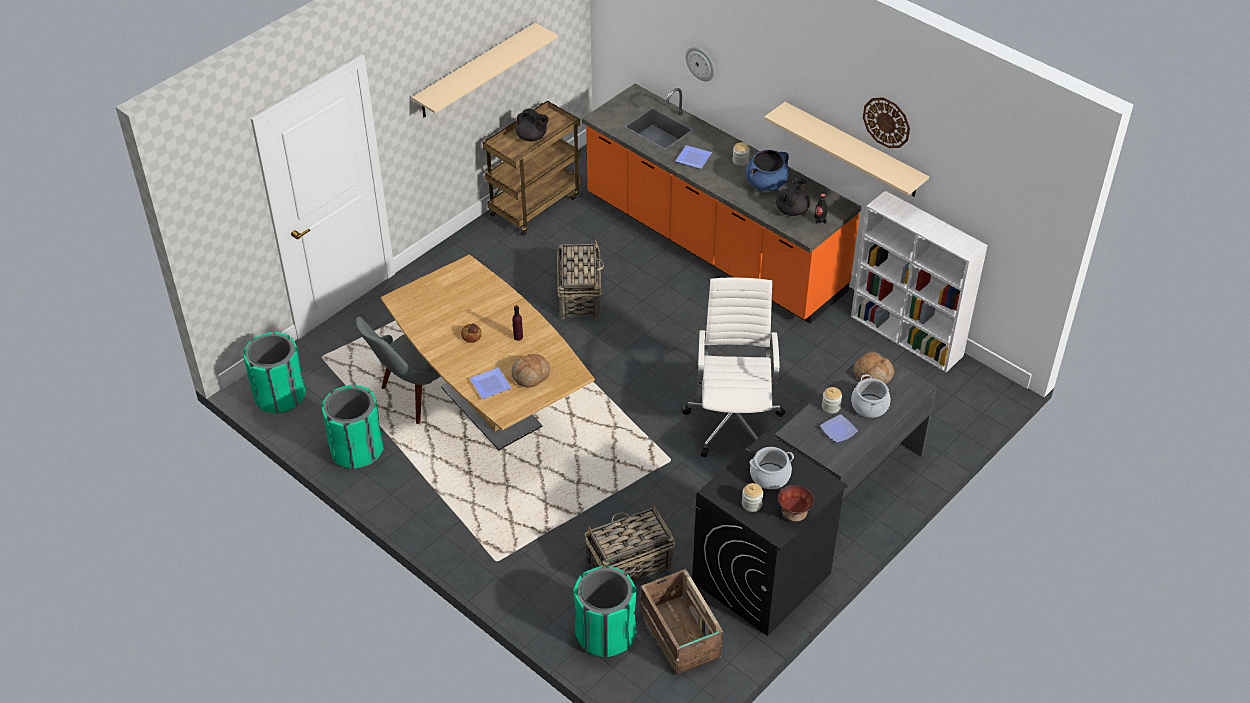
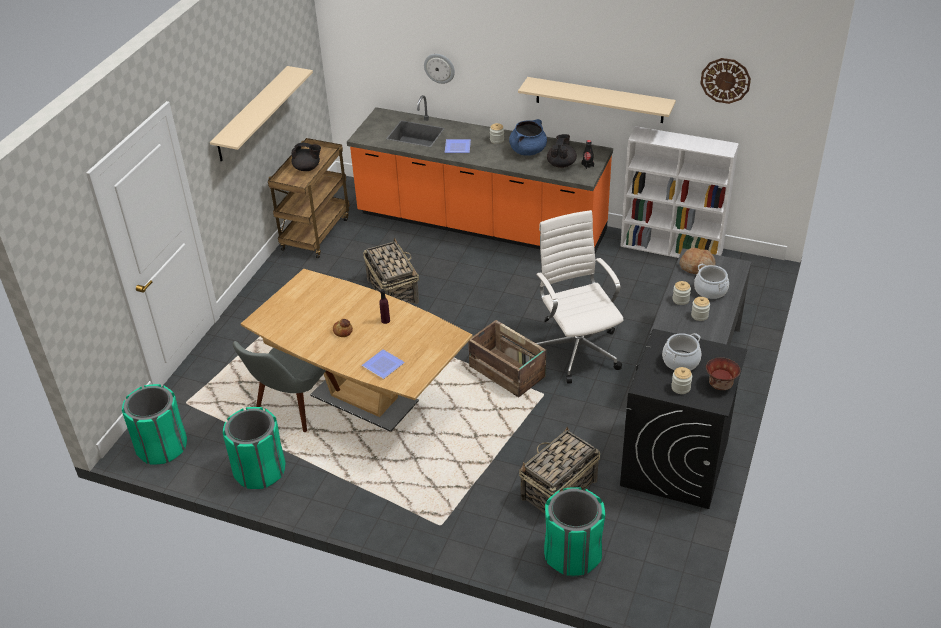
camera: 20 degrees left, 5 degrees down
(531, 375) = (415, 347): bread -> none
(680, 636) = (637, 534): crate -> crate (507, 372)
(839, 431) = (699, 315): plate -> jar
(886, 122) = (630, 63): wall clock -> wall clock (725, 80)

